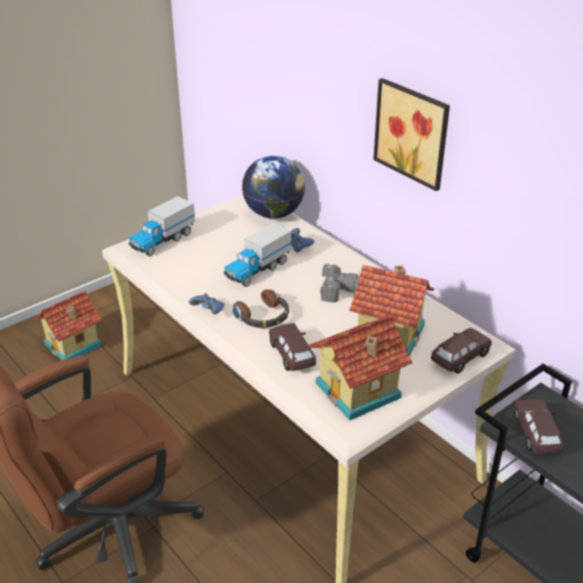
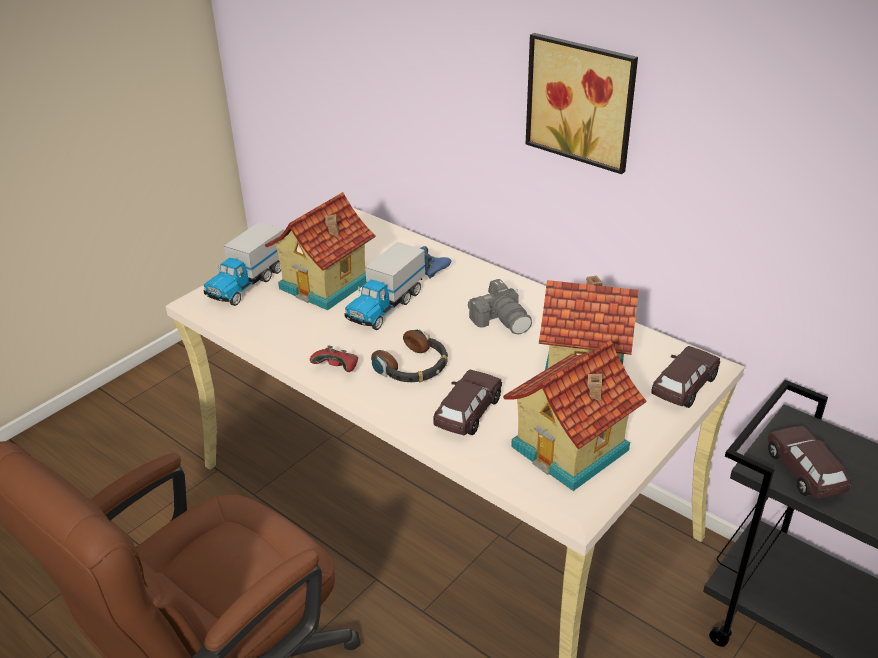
camera: 10 degrees left, 0 degrees up
(74, 345) = (129, 439): toy house -> toy house (327, 285)
(209, 311) = (337, 369): blue game controller -> red game controller
(274, 214) = (385, 233): globe -> none
(292, 355) = (468, 413): brown toy car -> brown toy car turned 60 degrees clockwise
(340, 291) = (502, 320): camera -> camera turned 60 degrees clockwise

